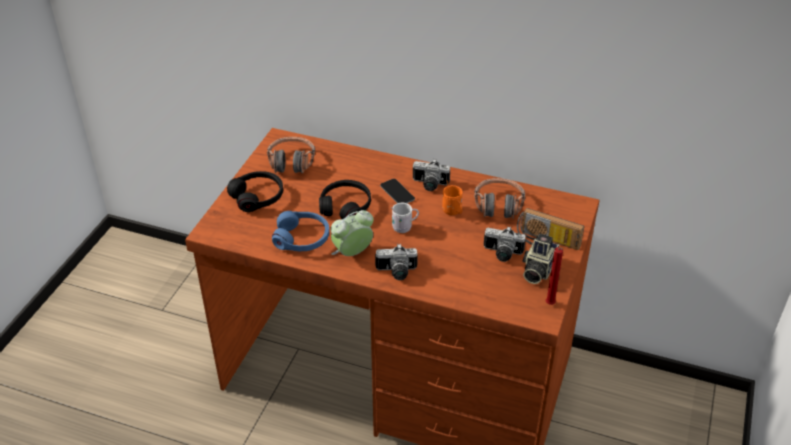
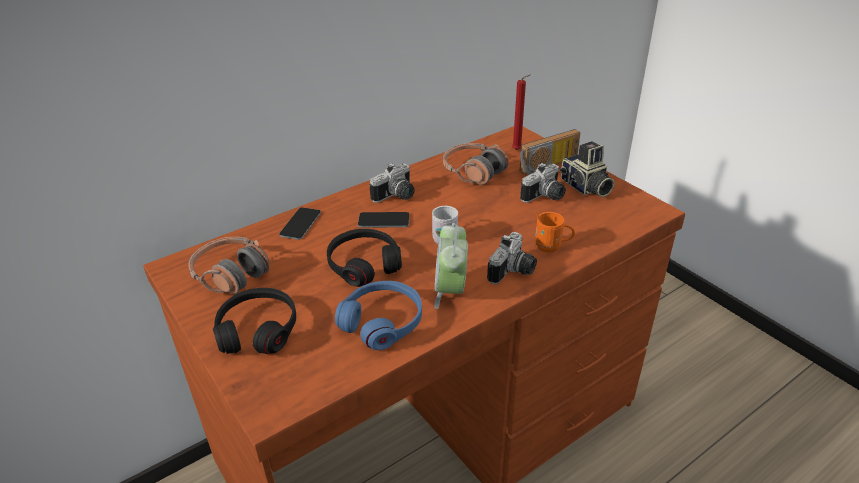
camera: 55 degrees left, 5 degrees down
(360, 161) = (300, 224): none -> phone
(453, 212) = (455, 199): orange mug -> orange mug (552, 247)
(550, 305) = (640, 200): red candle -> red candle (518, 150)

